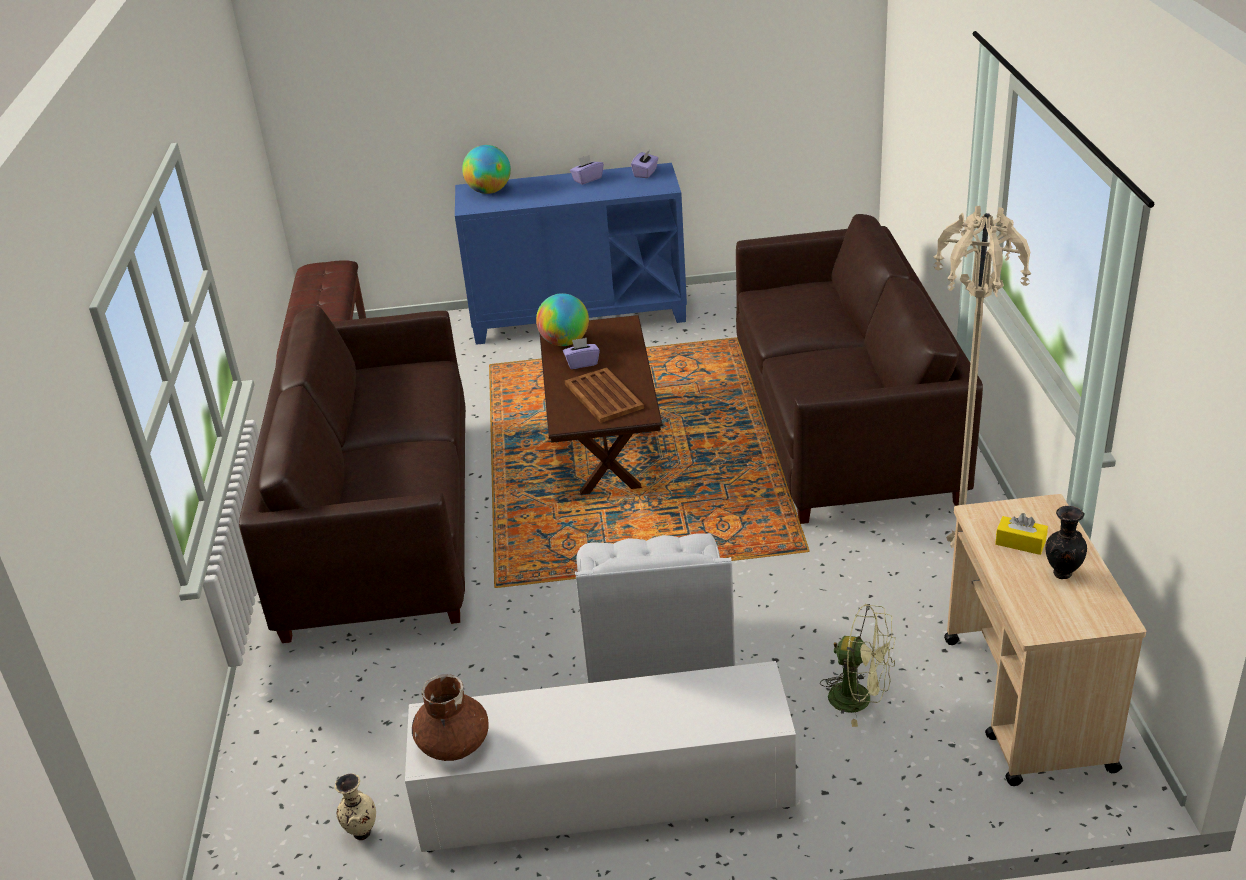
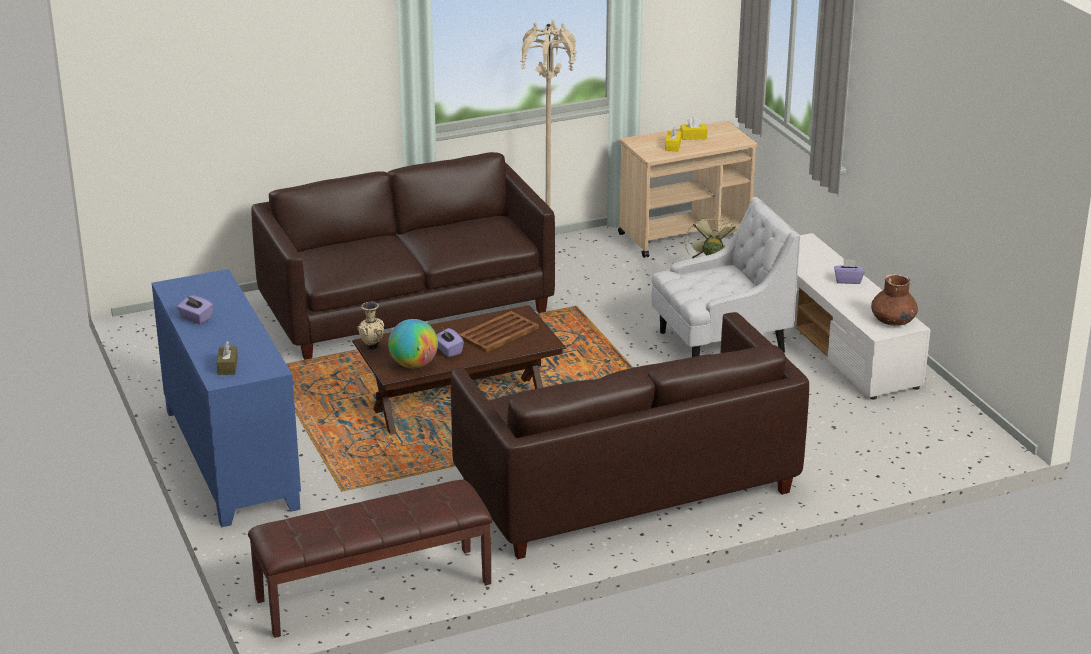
camera: 110 degrees left, 5 degrees down
(361, 833) = (924, 413): beige vase -> beige vase (372, 347)
(489, 191) = (227, 366): globe -> brown tissue box
(645, 173) = (181, 291): purple tissue box -> purple tissue box (848, 280)
(1061, 573) = (693, 136): black vase -> yellow tissue box

